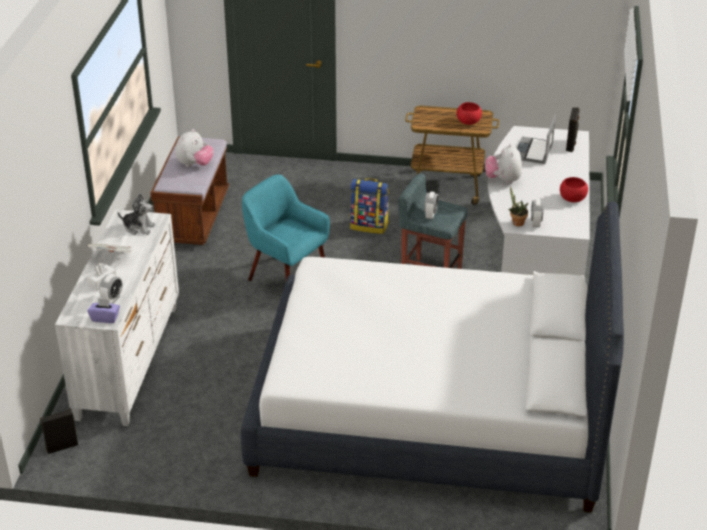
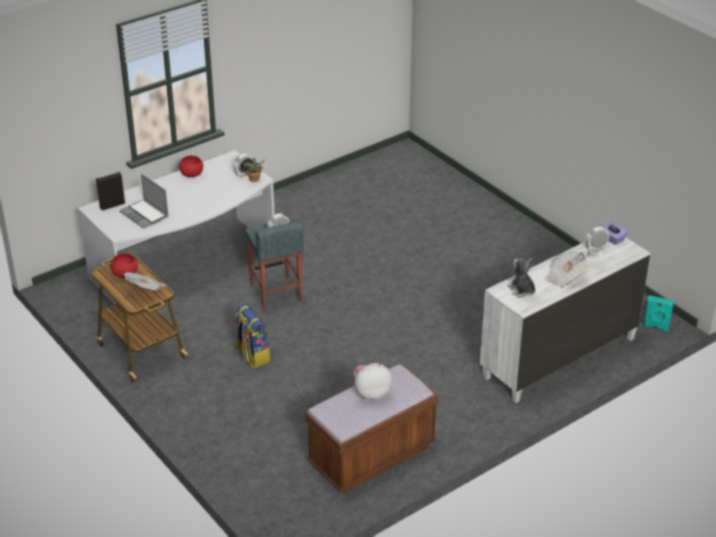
camera: 135 degrees left, 0 degrees up
(62, 446) = (656, 327): black speaker -> turquoise speaker
(286, 277) = (372, 353): turquoise armchair -> none
(431, 411) = (407, 223): white bed -> none
(434, 120) = (145, 290): none -> newspaper
(503, 180) = (206, 209): plush toy -> none
(534, 152) = (145, 215): laptop -> laptop turned 75 degrees clockwise

